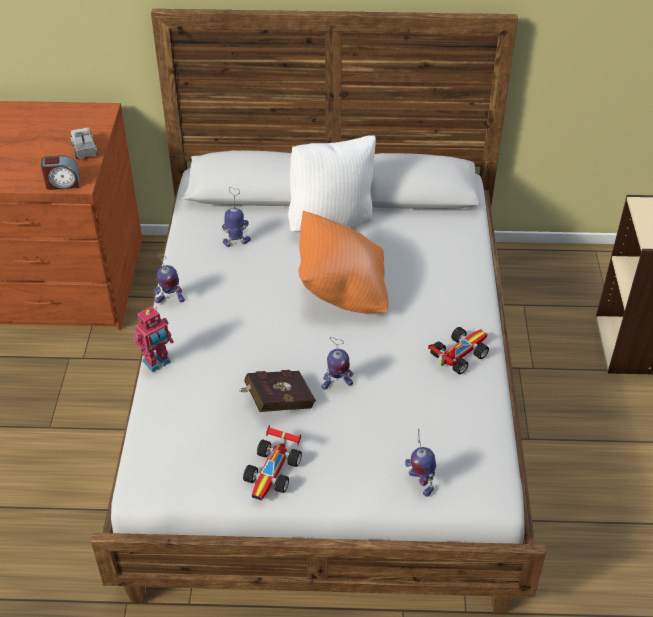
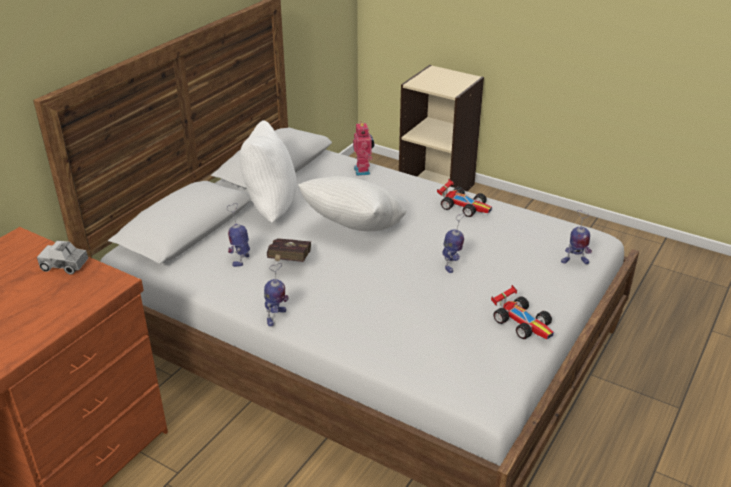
camera: 60 degrees left, 10 degrees down
(63, 183) = (102, 292): alarm clock -> none
(157, 363) = (350, 347): toy robot -> toy robot (363, 171)
(277, 402) = (450, 298): red book -> red book (289, 263)
(342, 291) = (354, 230): orange pillow -> white pillow
(458, 354) = (464, 206): toy car -> toy car turned 135 degrees clockwise

